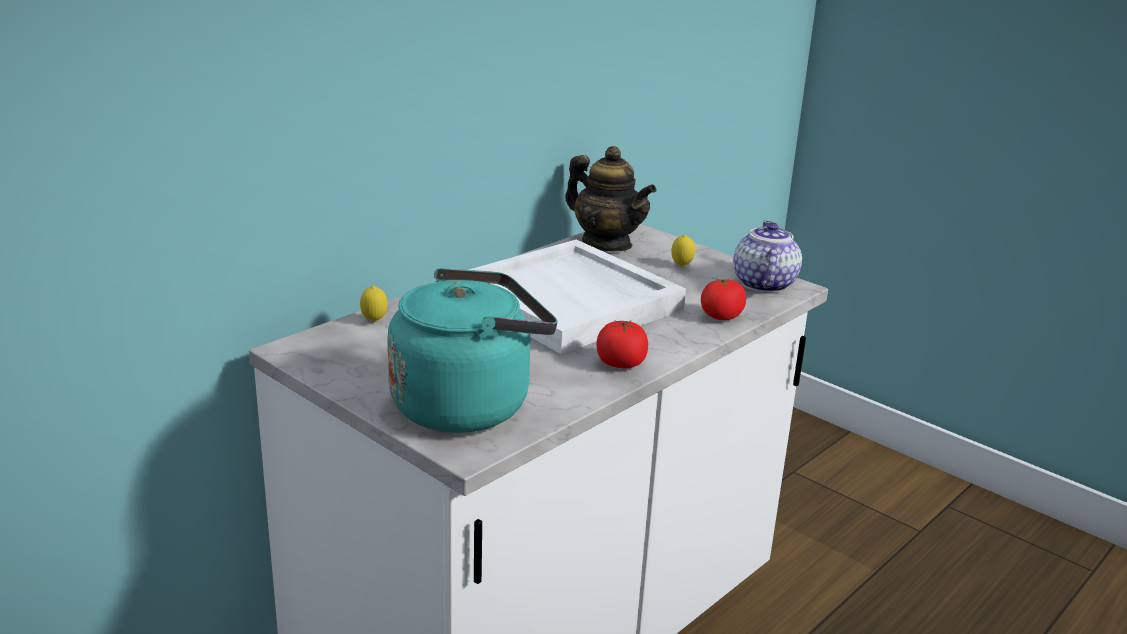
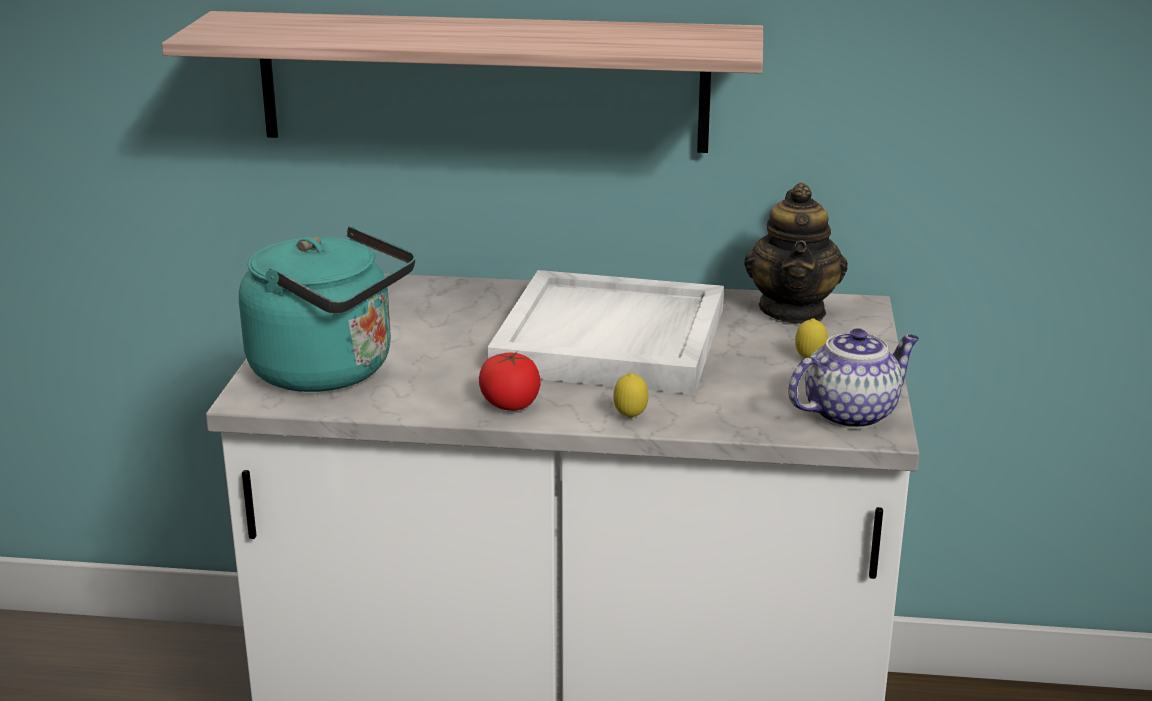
camera: 55 degrees right, 0 degrees up
(374, 321) = (428, 287): lemon -> lemon (630, 418)
(376, 122) = (483, 81): none -> shelf
(721, 316) = (711, 417): tomato -> none

